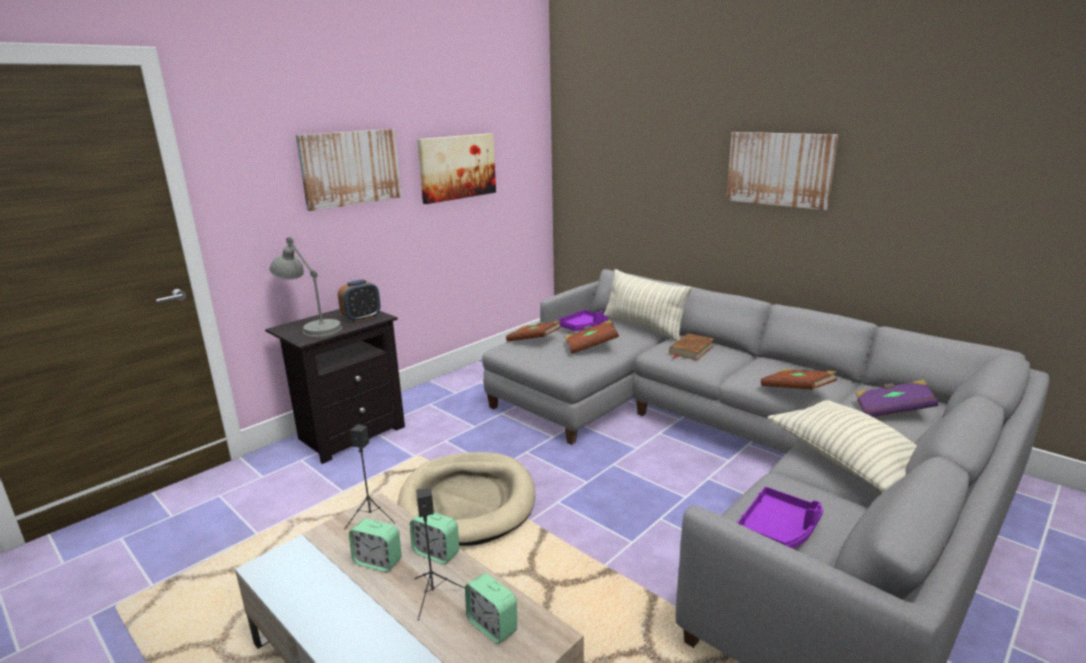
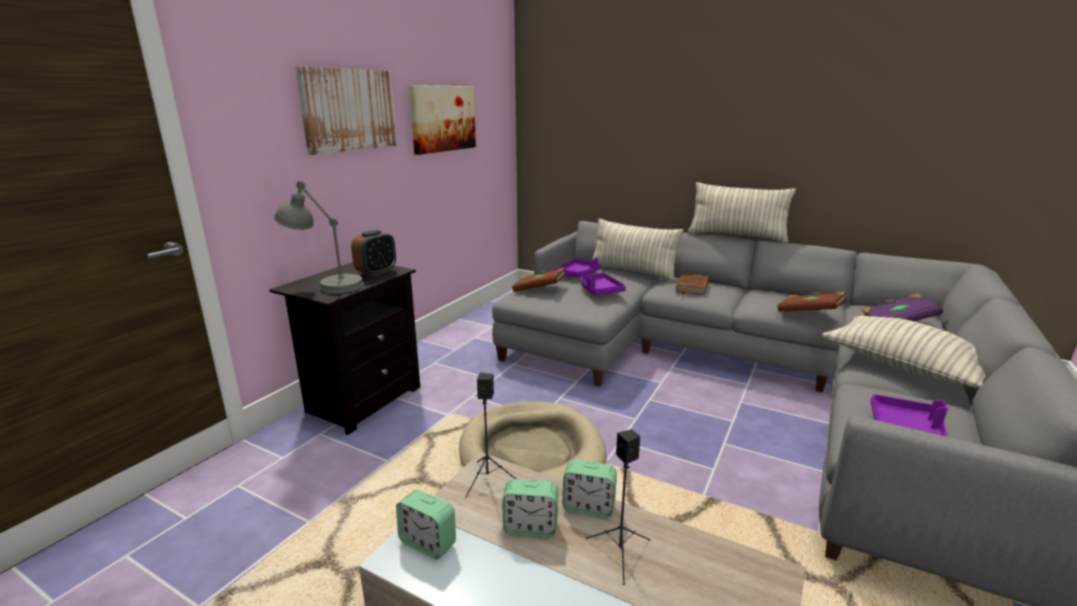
camera: 15 degrees left, 0 degrees up
(492, 626) = (708, 575): alarm clock -> alarm clock (428, 543)
(591, 347) = (599, 290): brown book -> purple tray
(754, 297) = (737, 236): none -> pillow
(779, 169) = (757, 118): picture -> none

